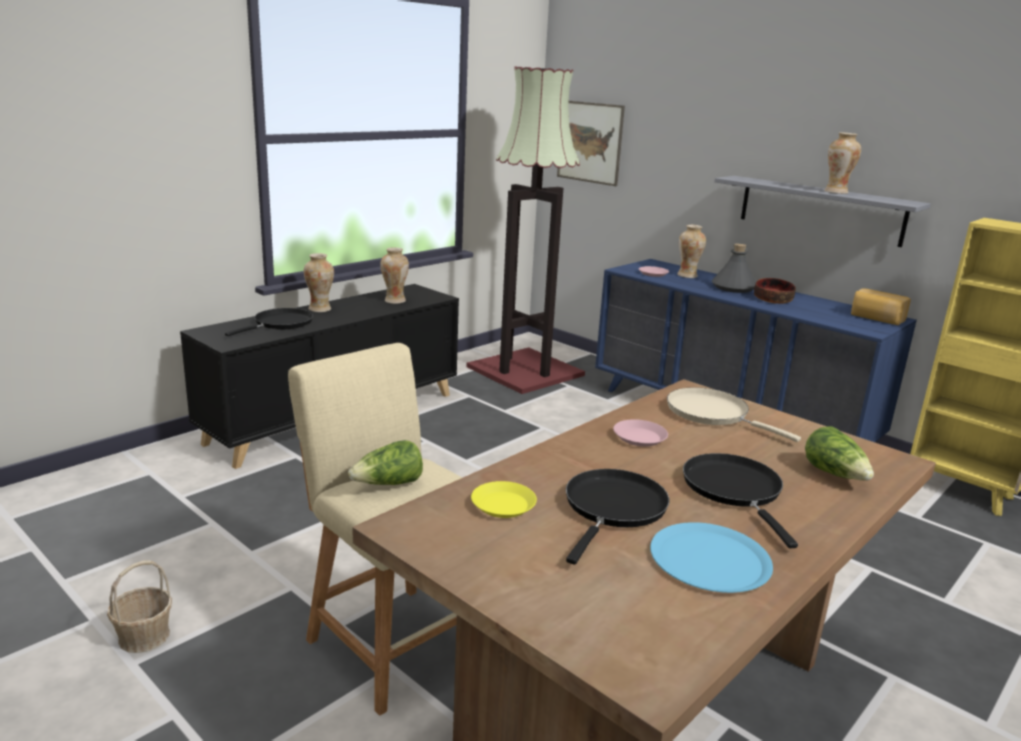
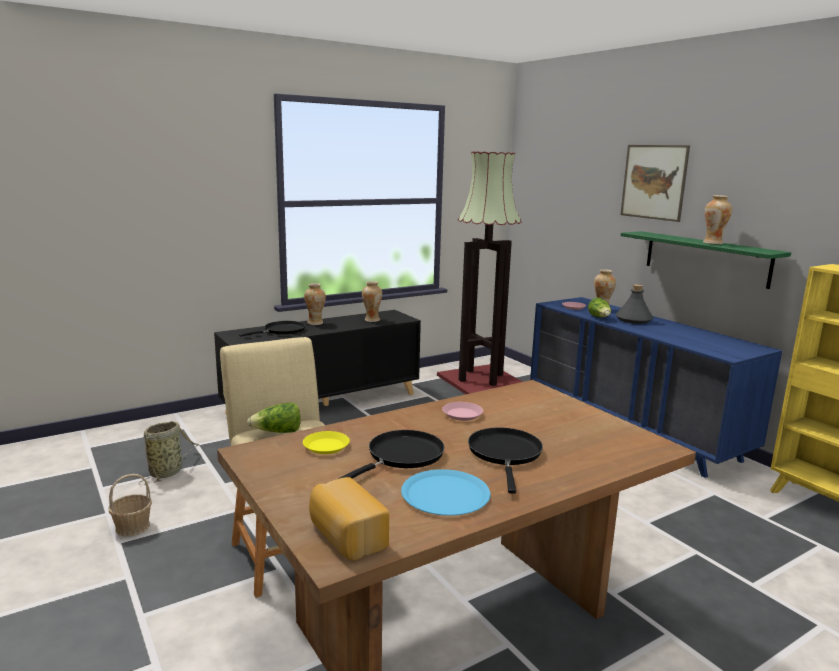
camera: 15 degrees right, 5 degrees down
(157, 543) = (167, 472): none -> basket
(590, 142) = (540, 207): picture -> picture (654, 182)
(712, 414) = (534, 404): beige frying pan -> none
(772, 299) = (660, 329): bowl -> none
(820, 210) = (705, 258): grey shelf -> green shelf
(835, 474) = (598, 452): lettuce -> lettuce (600, 318)
(876, 318) = (744, 347): bread -> bread (346, 536)

